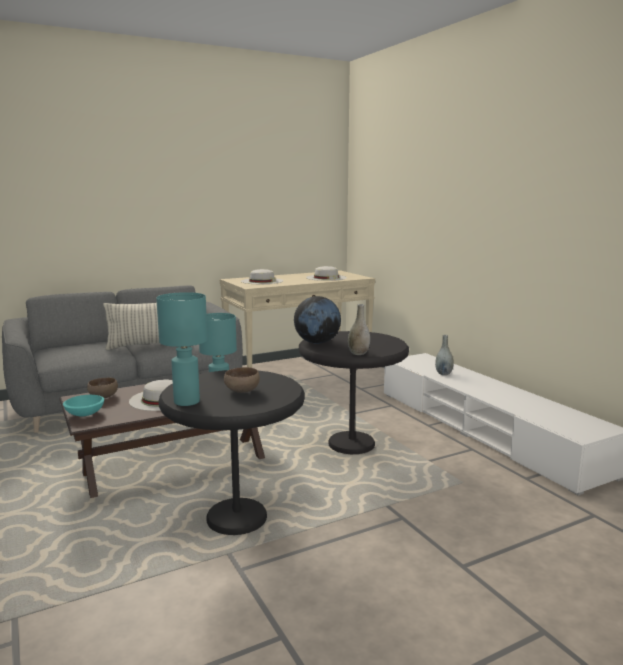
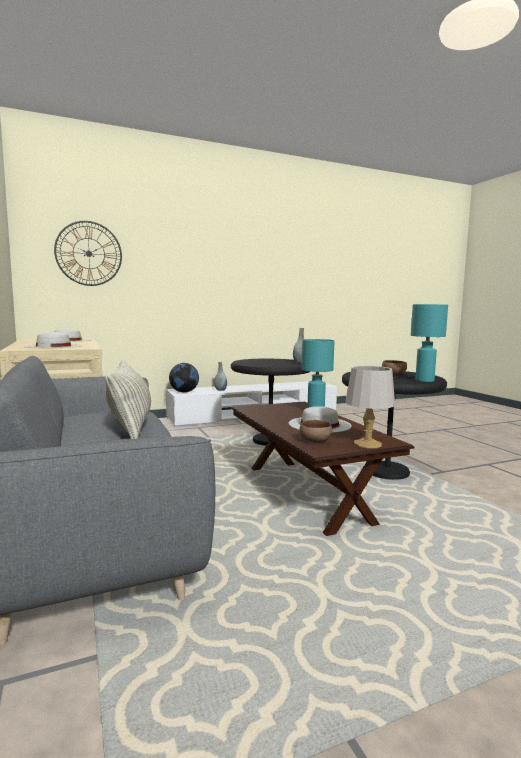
camera: 85 degrees left, 5 degrees down
(85, 414) = (368, 444): turquoise bowl -> grey table lamp
(317, 342) = (268, 365): globe -> globe (184, 392)
(384, 189) = (89, 253): none -> wall clock

